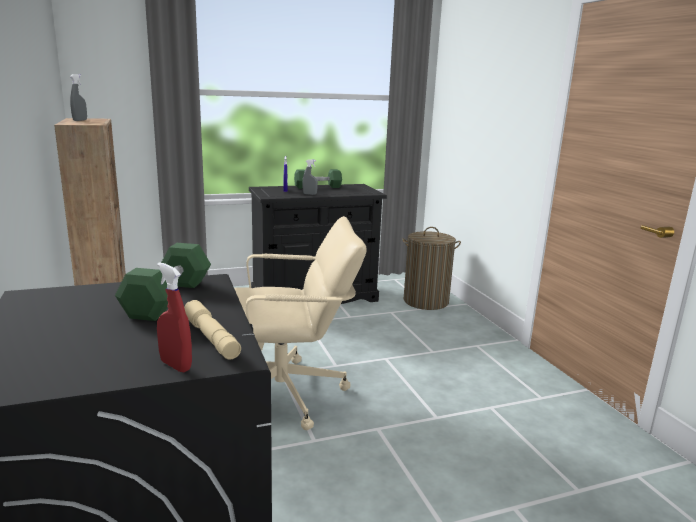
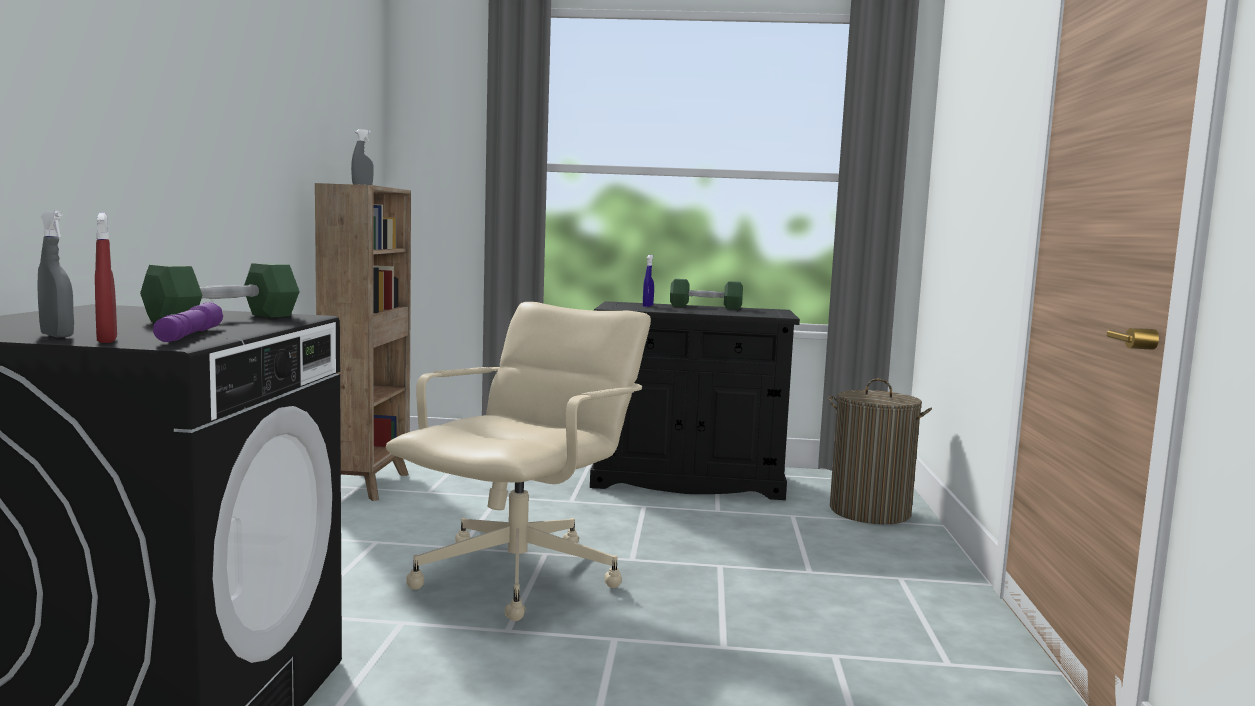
camera: 25 degrees right, 10 degrees down
(211, 338) = (189, 335): beige flashlight -> purple flashlight
(283, 395) = (520, 575): beige office chair -> beige office chair turned 75 degrees counterclockwise
(309, 194) = (676, 310): grey spray bottle -> grey spray bottle (57, 336)

